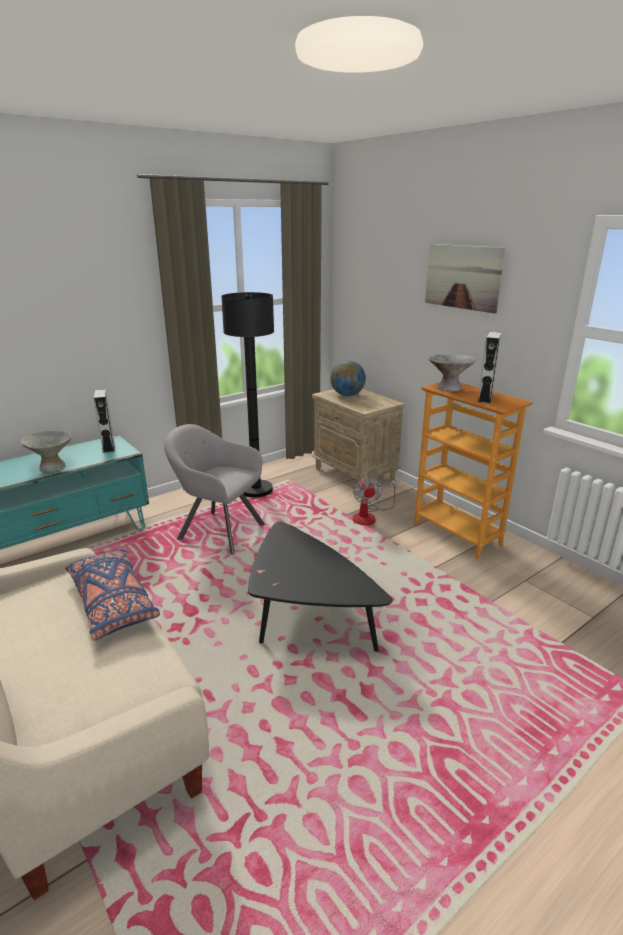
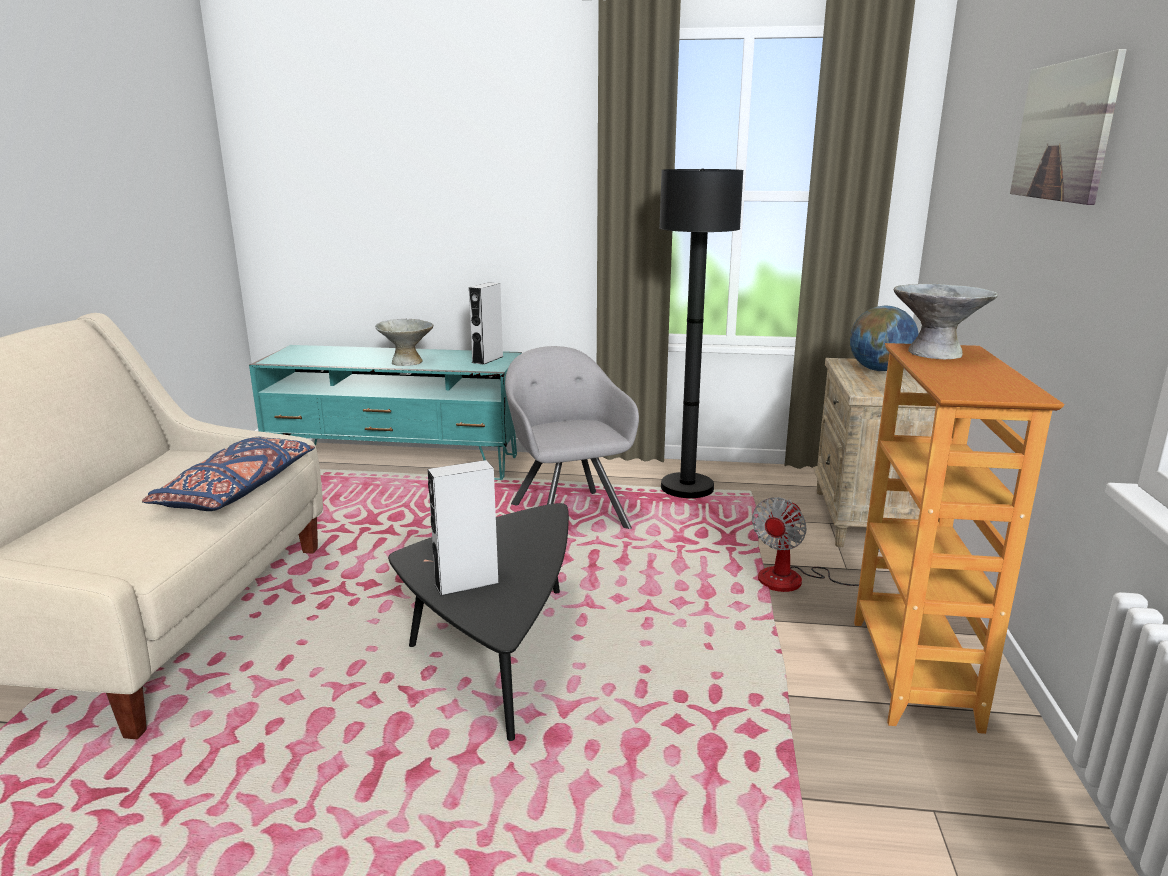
camera: 45 degrees right, 5 degrees down
(485, 398) = (965, 377): grey speaker -> grey speaker (467, 584)

